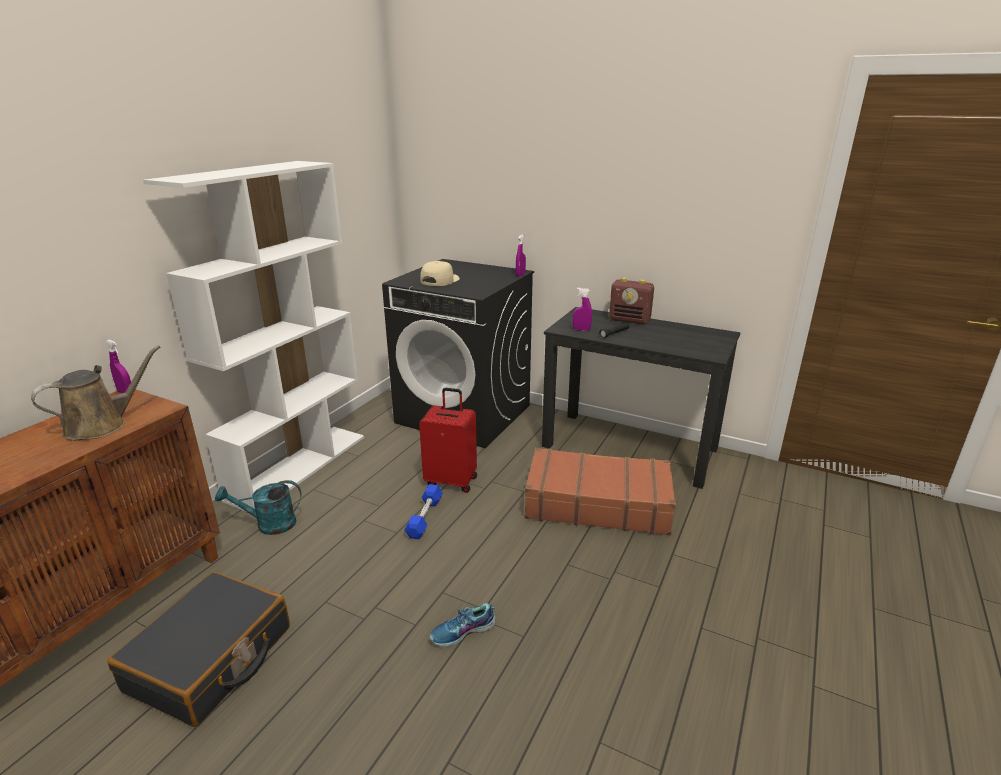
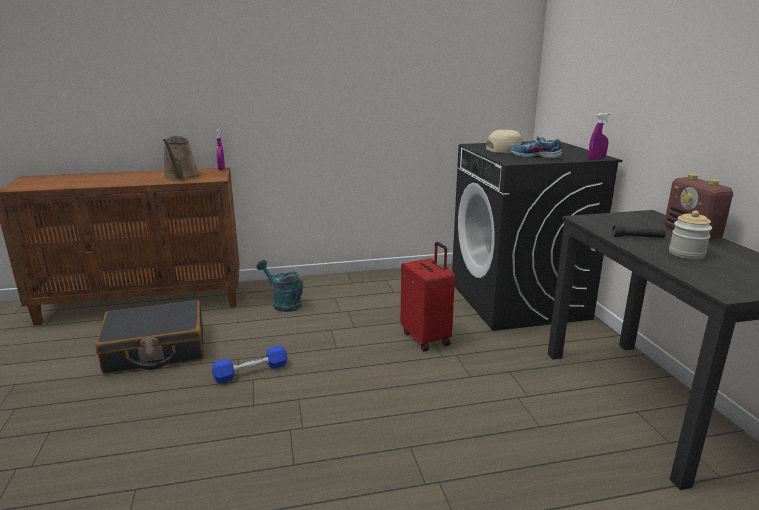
camera: 50 degrees right, 5 degrees down
(102, 425) = (180, 177): brown watering can -> brown watering can turned 75 degrees clockwise
(299, 466) = (349, 281): white bookcase -> none
(425, 517) = (367, 350): blue dumbbell -> blue dumbbell (251, 372)
(463, 632) = (267, 430): shoe -> shoe (535, 156)
(581, 330) = (606, 225): purple spray bottle -> none
(597, 503) = (521, 424): brown suitcase -> none
(654, 336) = (686, 254): none -> jar

